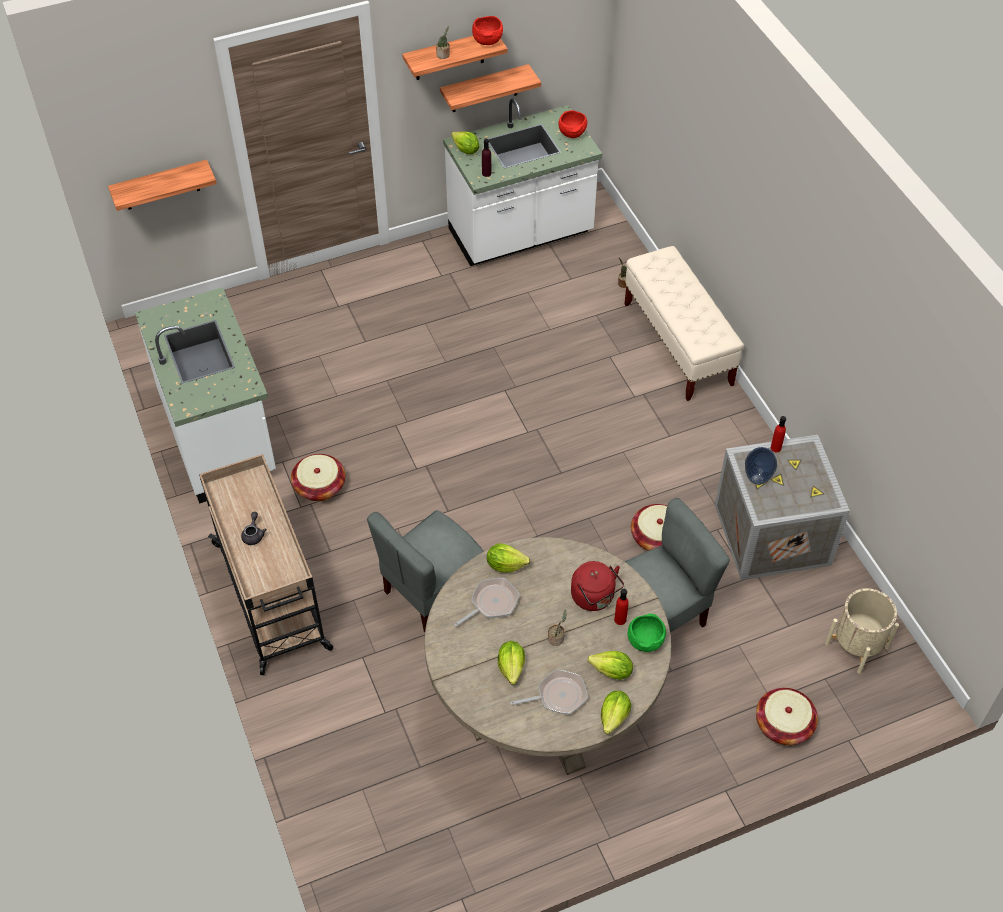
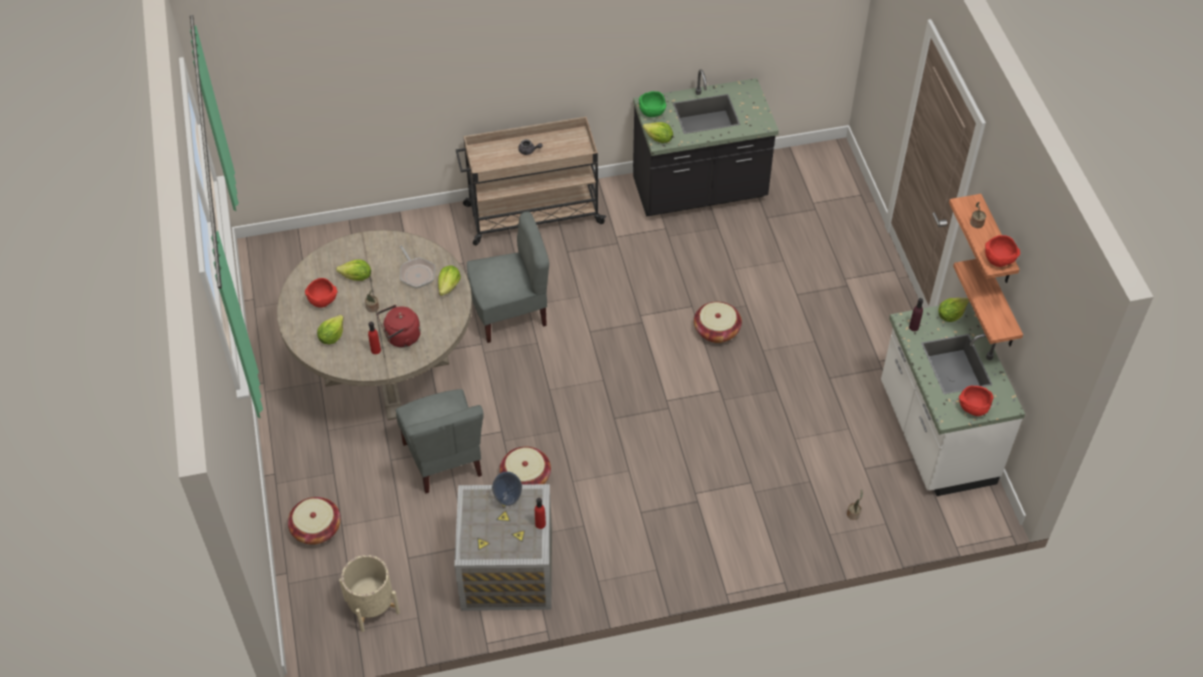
camera: 100 degrees right, 0 degrees up
(161, 185) = (882, 76): shelf -> none
(220, 437) = (699, 191): white counter -> black counter
(319, 486) = (634, 250): basket -> basket (716, 330)
(433, 592) = (510, 312): grey chair -> grey chair turned 105 degrees clockwise
(558, 696) = (323, 301): frying pan -> red bowl
(614, 717) = (294, 331): lettuce -> lettuce (658, 139)
(645, 641) = (351, 362): green bowl -> green bowl (653, 113)
(678, 344) = (759, 545): beige bench -> none

